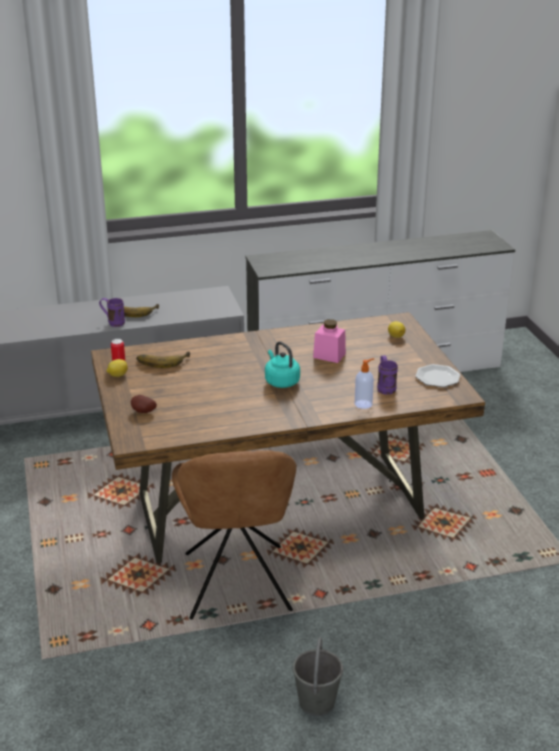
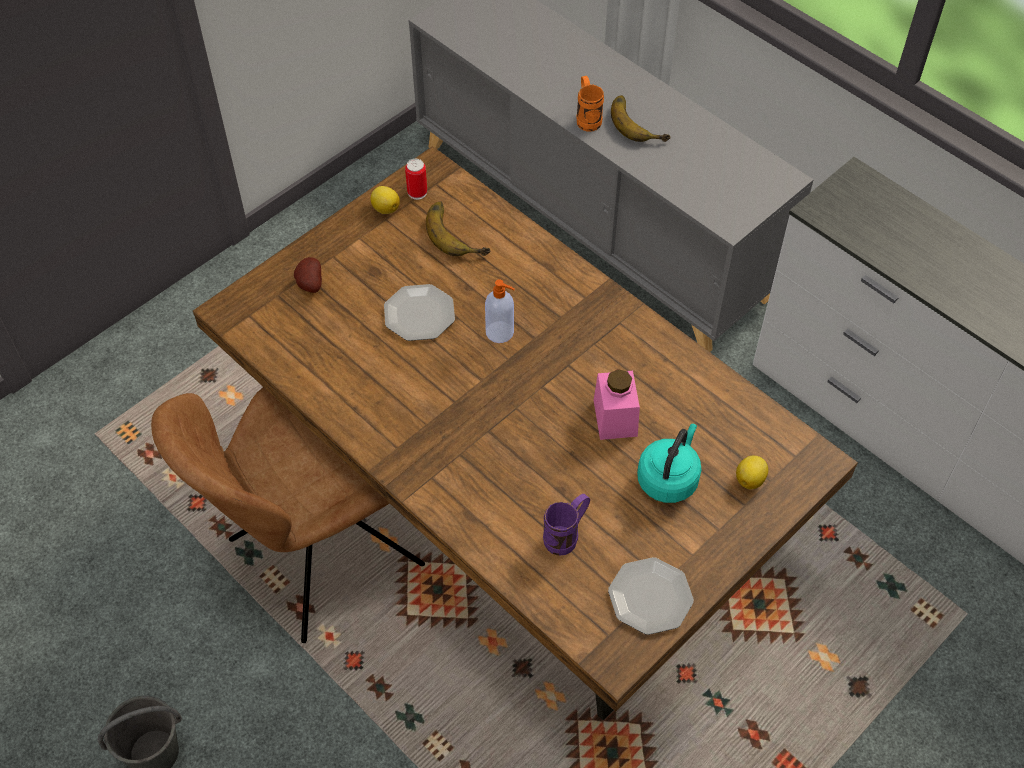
camera: 60 degrees right, 25 degrees up
(113, 322) = (587, 118): purple mug -> orange mug
(205, 386) = (420, 314): none -> plate
(281, 381) = (492, 394): turquoise kettle -> turquoise kettle (669, 478)
(364, 404) = (495, 529): soap dispenser -> soap dispenser (500, 332)

